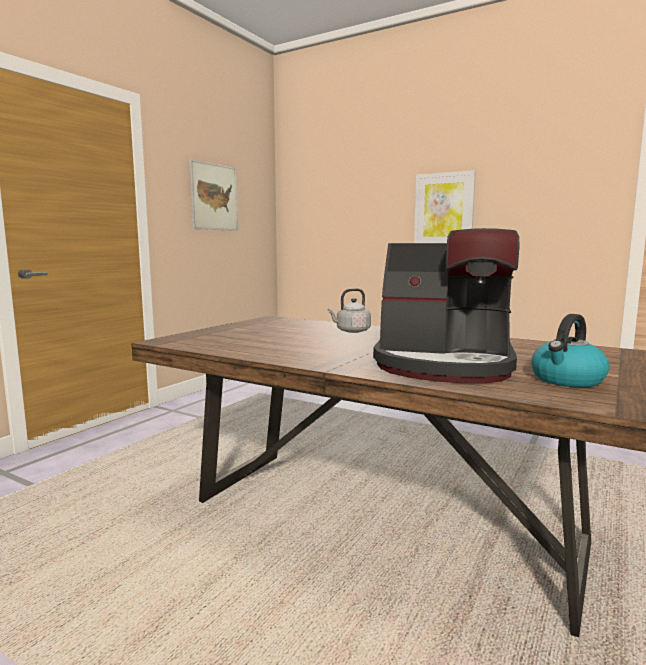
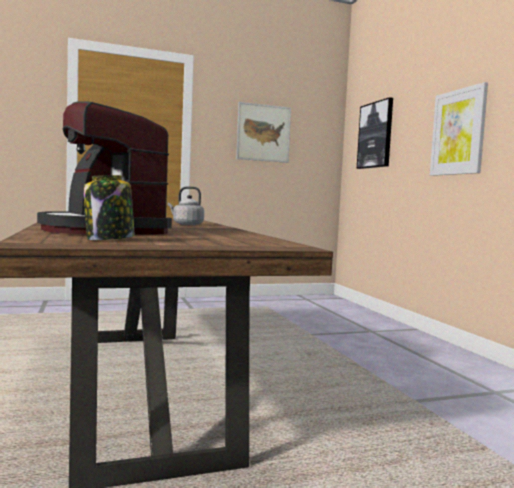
camera: 40 degrees right, 5 degrees down
(330, 203) = (375, 135): none -> picture
(567, 380) = (109, 239): kettle -> jar

